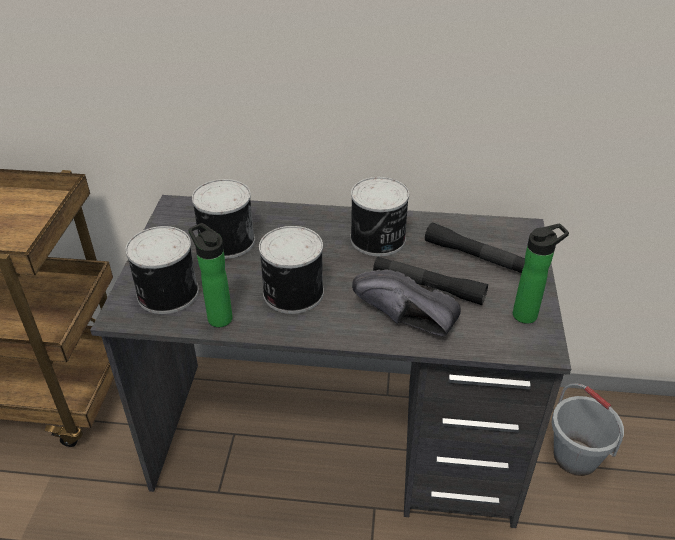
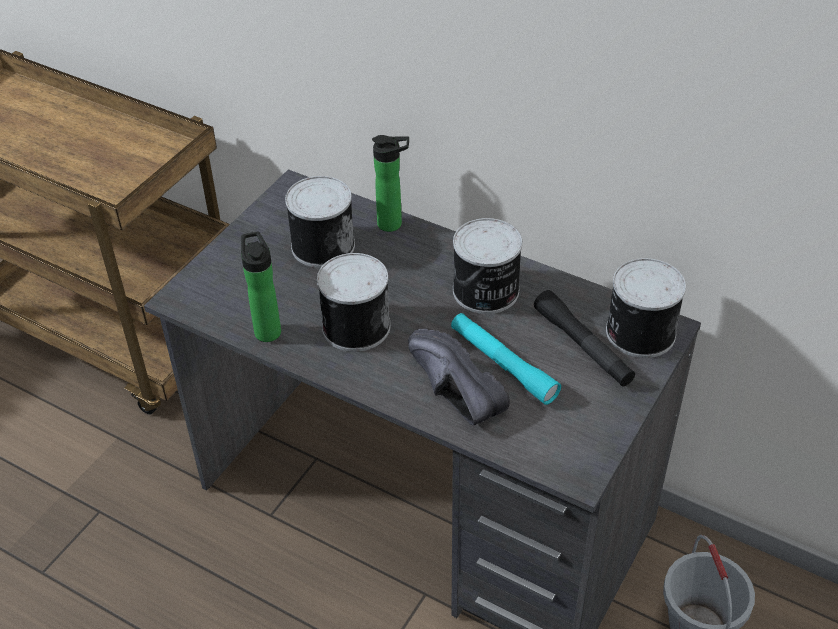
camera: 25 degrees right, 5 degrees up
(166, 293) = (232, 288): can -> can (638, 332)
(428, 286) = (503, 364): black flashlight -> turquoise flashlight
(528, 314) = (592, 432): bottle -> bottle (393, 224)

